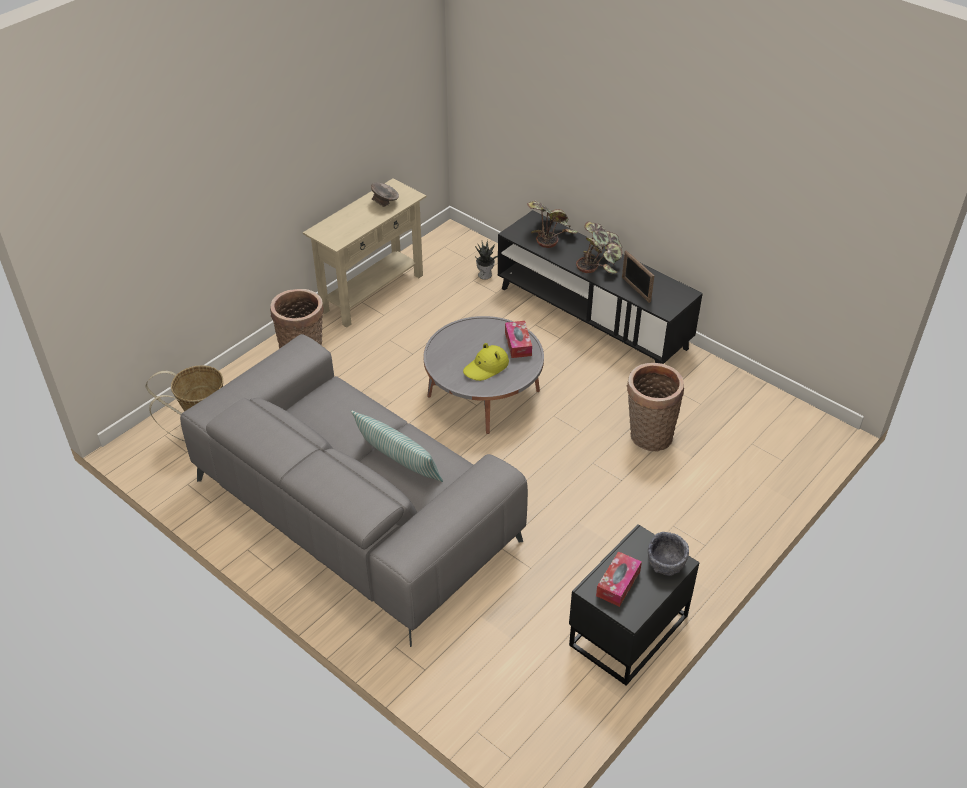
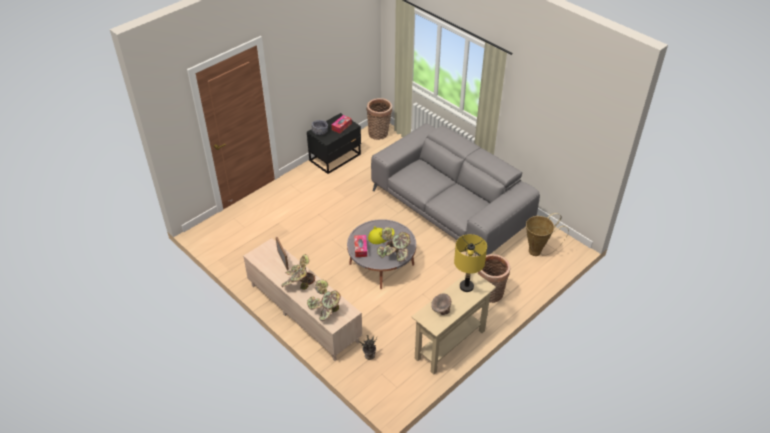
camera: 175 degrees left, 0 degrees up
(346, 230) = (466, 286): none -> yellow table lamp
(398, 461) = (429, 179): pillow -> none
(459, 341) = (394, 253): none -> potted plant
(592, 317) = (303, 313): black tv stand -> beige tv stand
(648, 436) = (297, 234): basket -> basket (379, 134)

